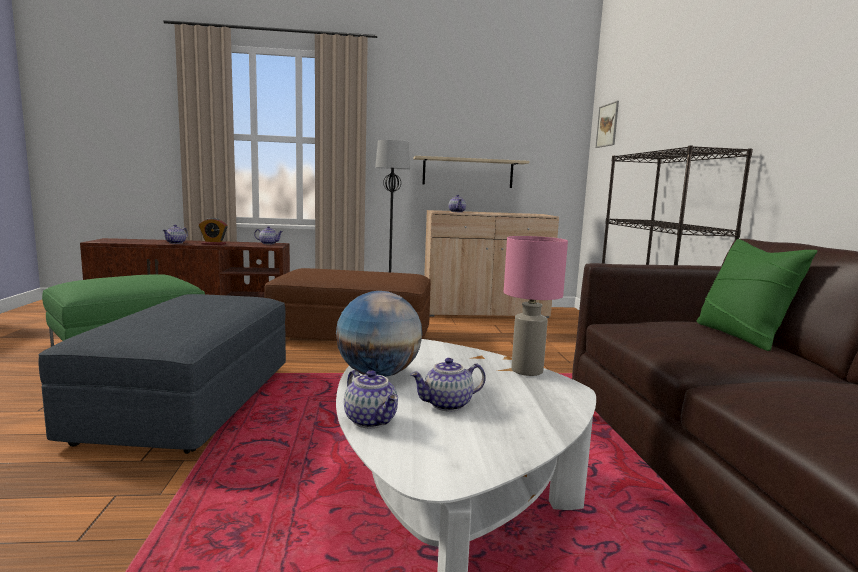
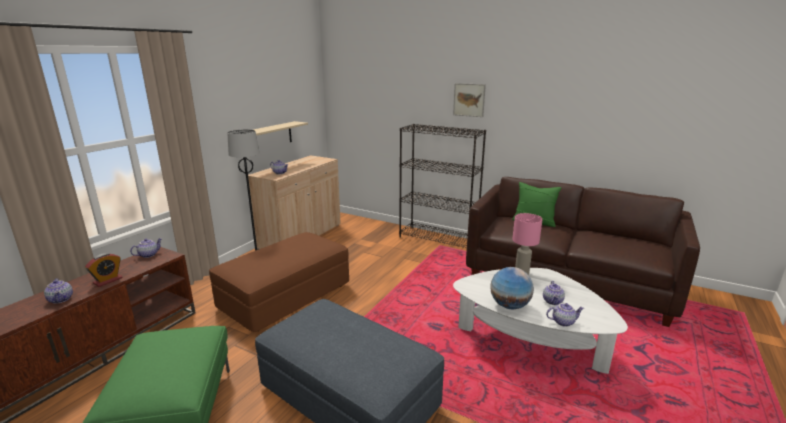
camera: 55 degrees left, 10 degrees up
(607, 125) = (346, 92): picture -> picture (469, 100)

